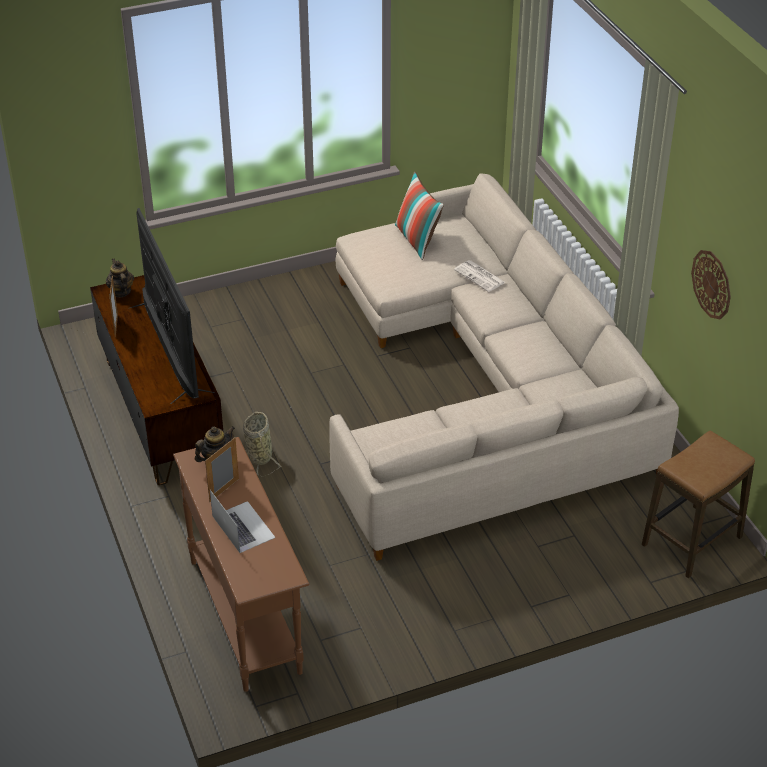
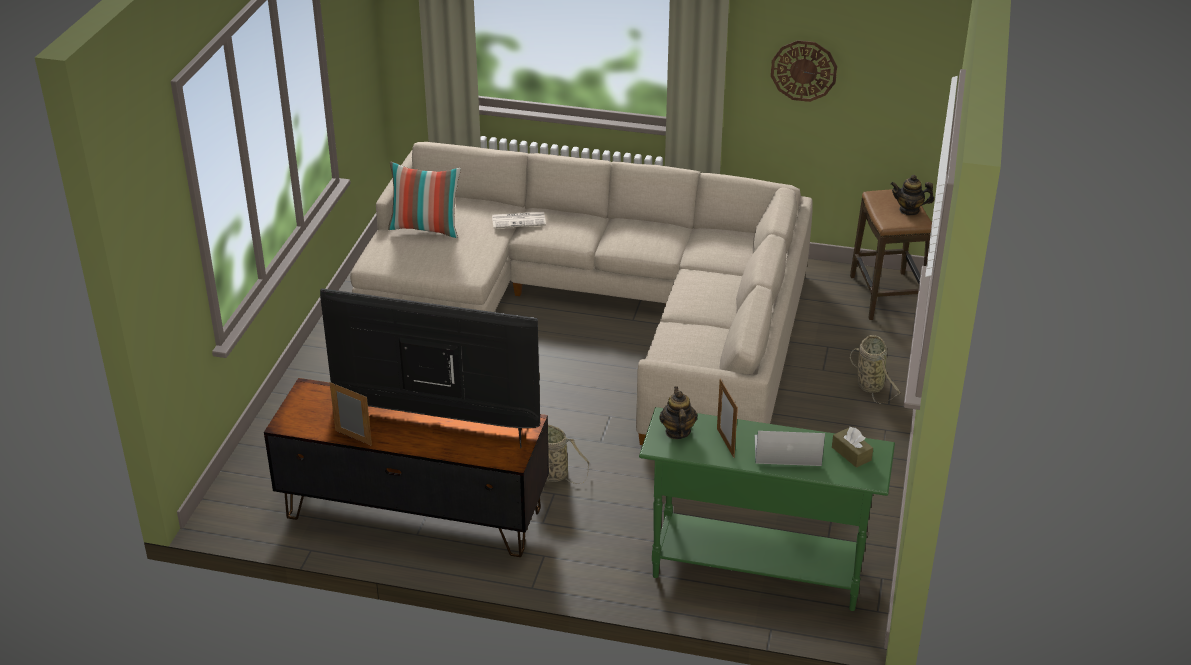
camera: 55 degrees left, 5 degrees down
(121, 292) = (300, 414): teapot -> teapot (909, 210)
(245, 615) = (756, 570): brown console table -> green console table
(269, 563) = (851, 454): none -> brown tissue box
(547, 582) = (869, 384): none -> basket

